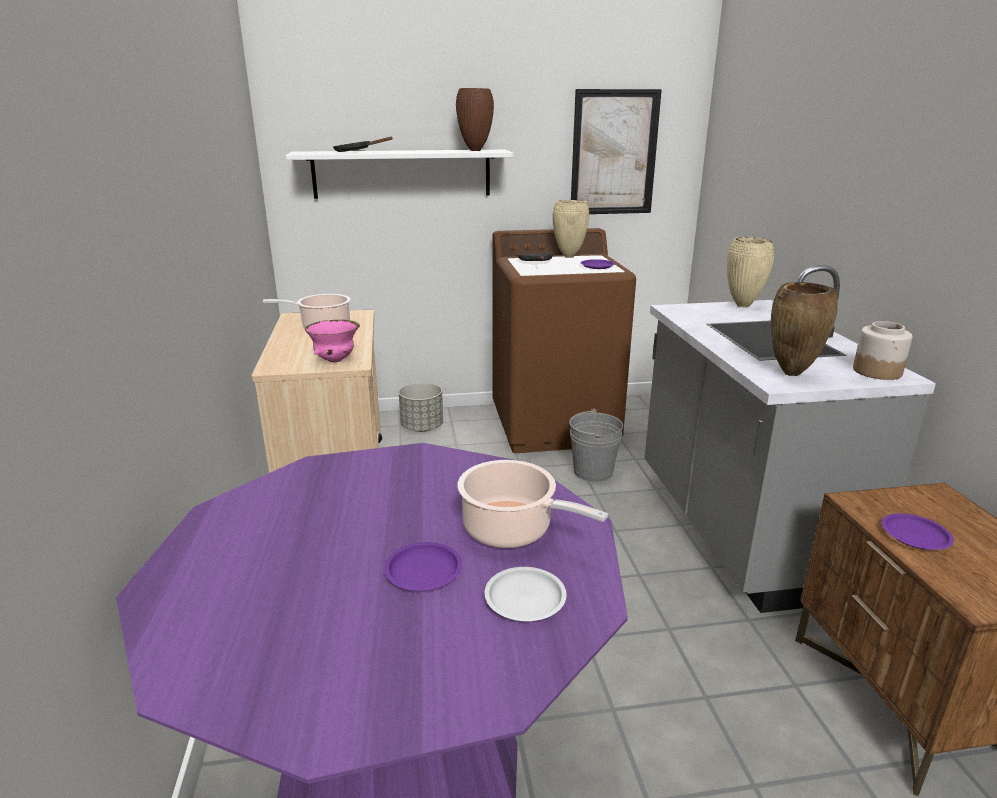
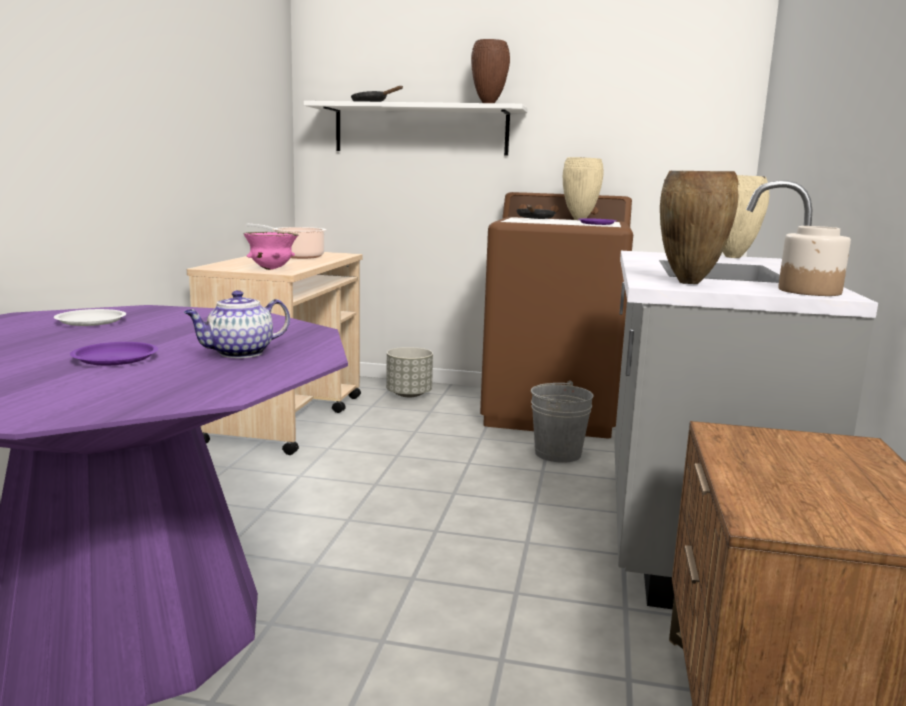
camera: 20 degrees right, 10 degrees down
(512, 530) = (239, 353): cooking pot -> teapot
(524, 598) = (169, 382): white plate -> white plate (91, 321)
(614, 153) = (649, 115): picture -> none
(915, 535) = (763, 464): purple plate -> none

